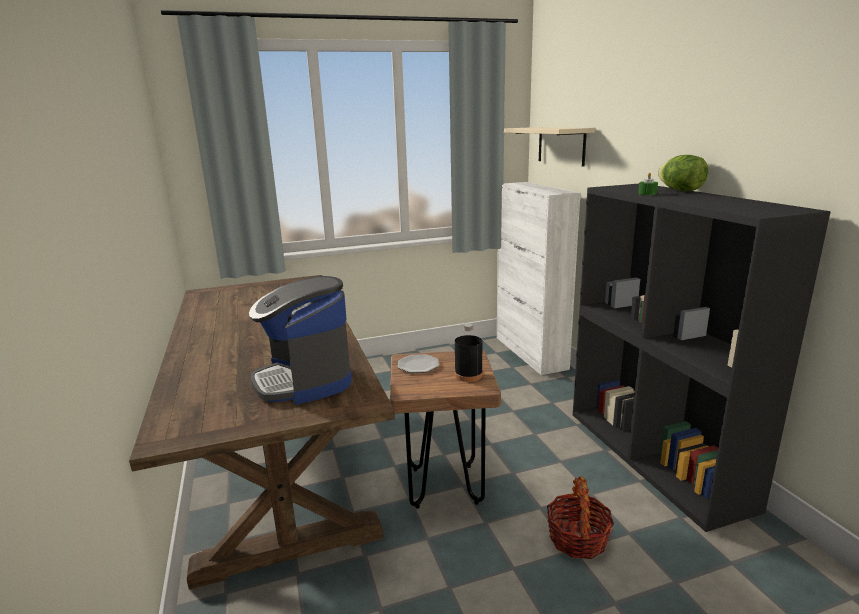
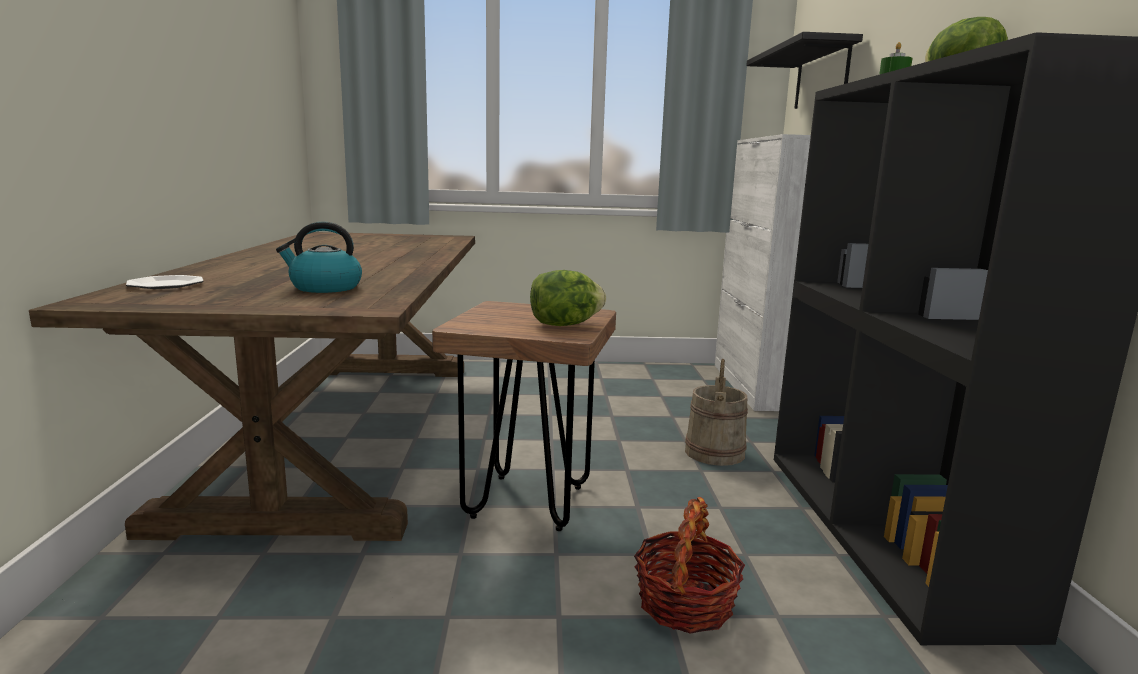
camera: 15 degrees right, 5 degrees down
(304, 380) = (325, 288): coffee machine -> kettle
(418, 365) = (507, 311): plate -> plate (166, 285)
(468, 375) = (565, 325): black bottle -> lettuce
(535, 417) = (714, 452): none -> beige bucket
(561, 145) = (821, 76): beige shelf -> black shelf

